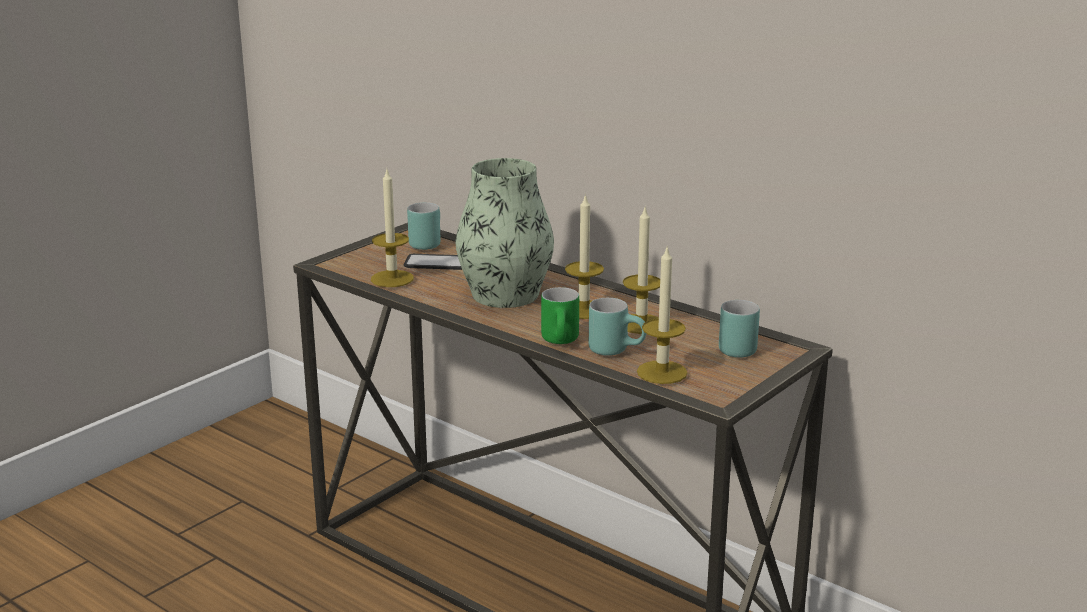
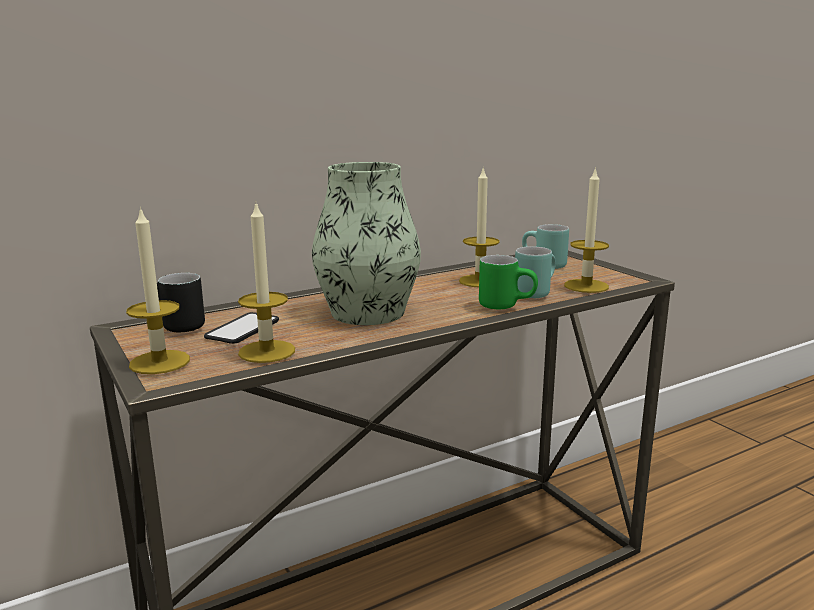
camera: 70 degrees left, 5 degrees down
(425, 242) = (176, 326): turquoise mug -> black mug
(583, 309) = (433, 292): candle -> candle (159, 362)

